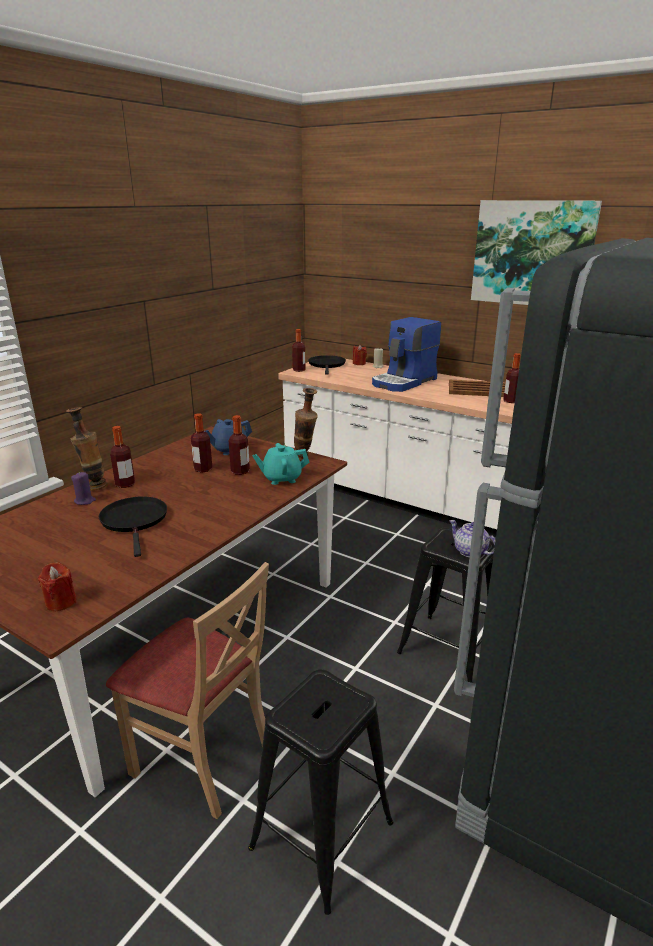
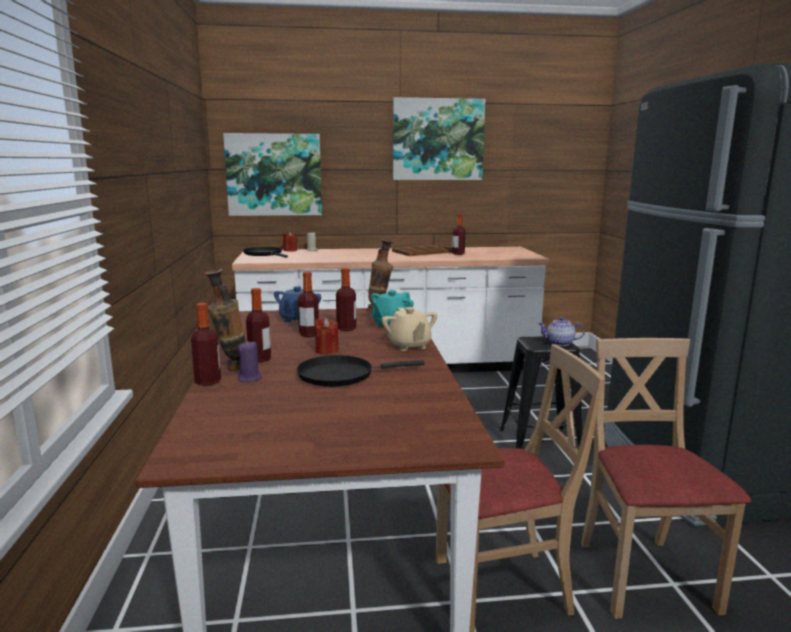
camera: 40 degrees left, 10 degrees down
(61, 602) = (424, 433): red candle -> red candle (327, 350)
(135, 521) = (341, 375): black frying pan -> black frying pan turned 45 degrees counterclockwise
(241, 509) = (409, 346): none -> beige teapot
(299, 370) = (247, 259): bottle -> bottle (208, 382)
(322, 835) = (644, 576): black stool -> beige chair
(356, 284) = (274, 175): none -> picture
(404, 382) = (359, 255): coffee machine -> none

